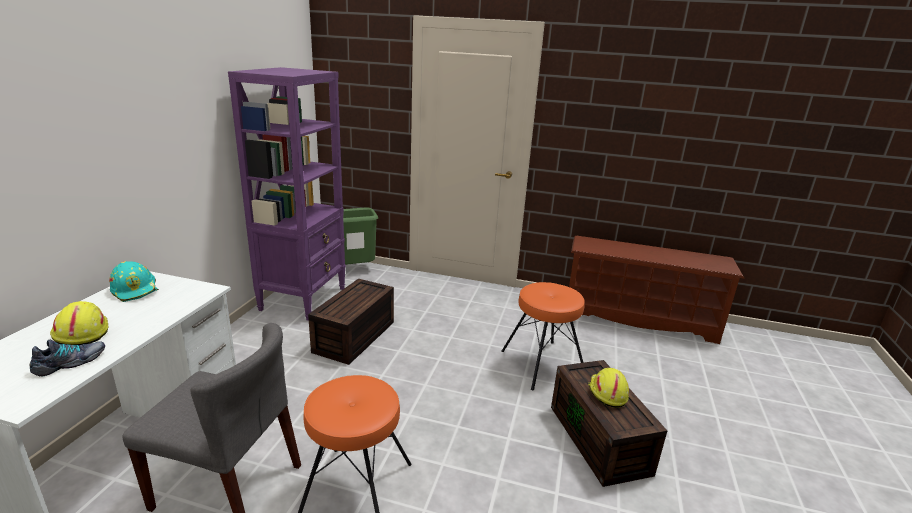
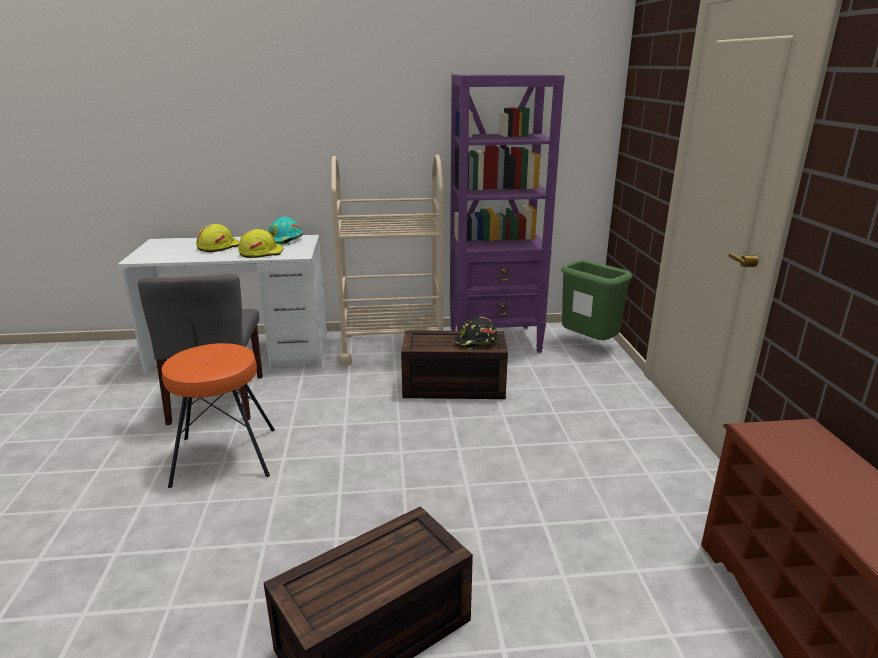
camera: 70 degrees right, 0 degrees up
(71, 363) = (181, 255): shoe -> none
(251, 347) = (392, 347): none -> beige cart
(366, 293) = (475, 342): none -> black hard hat
(542, 364) = (522, 541): orange stool -> none
(606, 393) = (376, 565): yellow hard hat -> yellow hard hat (261, 253)

